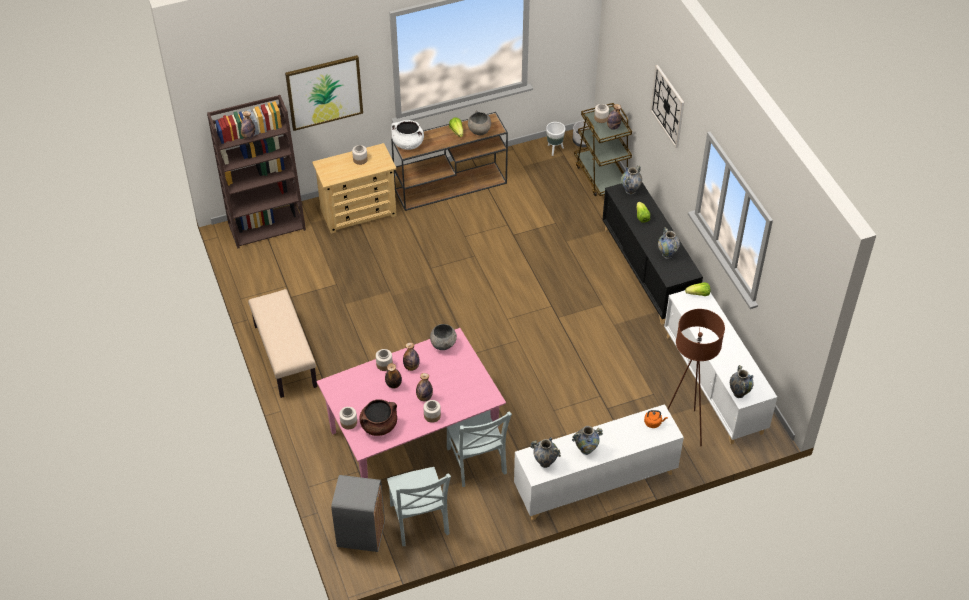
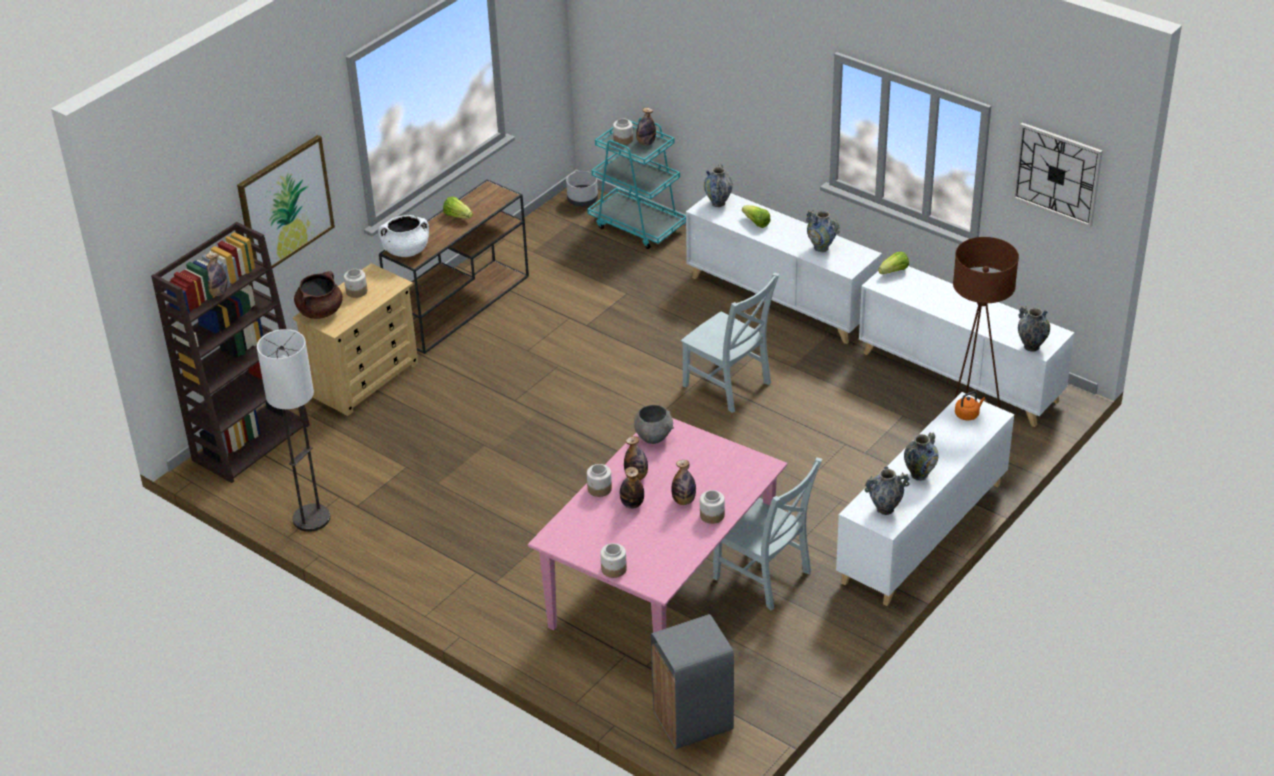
camera: 30 degrees left, 10 degrees down
(261, 293) = (311, 519): none -> floor lamp
(284, 356) = (408, 574): beige bench -> none
(379, 425) = (656, 555): brown cooking pot -> brown cooking pot (320, 311)
(419, 521) = (753, 672): grey chair -> grey chair (729, 386)
(479, 131) = (485, 205): grey bowl -> none
(554, 149) = (555, 221): white planter -> none
(602, 176) = (637, 226): brown cart -> turquoise cart
(647, 271) = (781, 299): black cabinet -> white cabinet
(668, 106) = (741, 62): wall clock -> wall clock (1057, 174)

